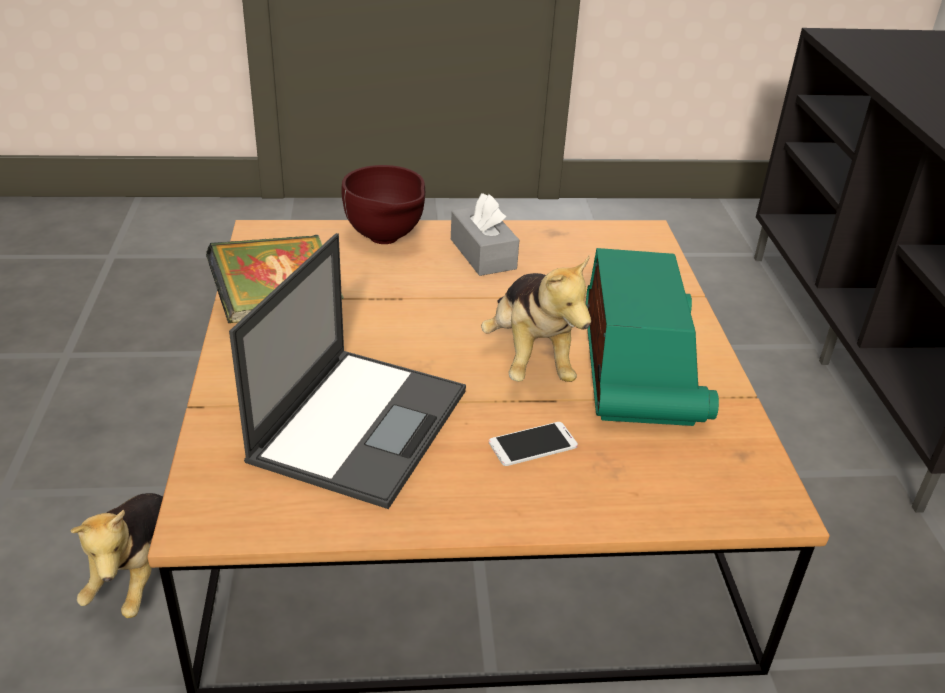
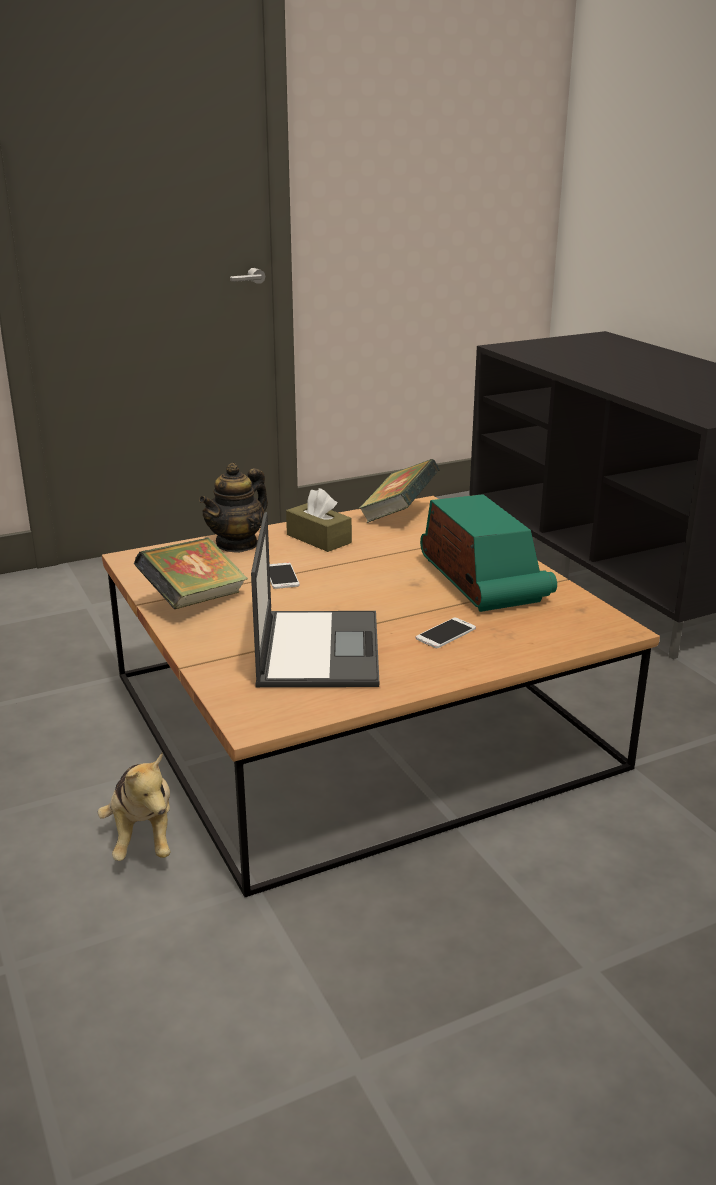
camera: 20 degrees left, 10 degrees down
(386, 240) = (237, 544): brown bowl -> teapot
(400, 299) = (282, 576): none -> phone
(483, 254) = (318, 539): grey tissue box -> brown tissue box
(529, 358) = (404, 590): plush toy -> none
(603, 239) = (398, 514): none -> book

